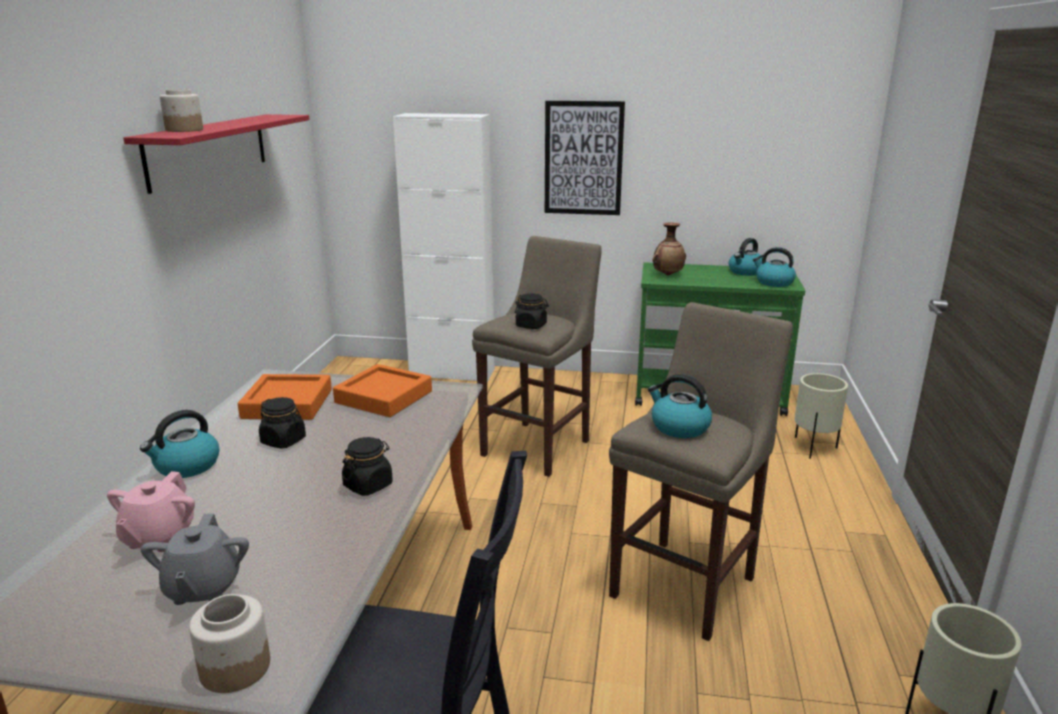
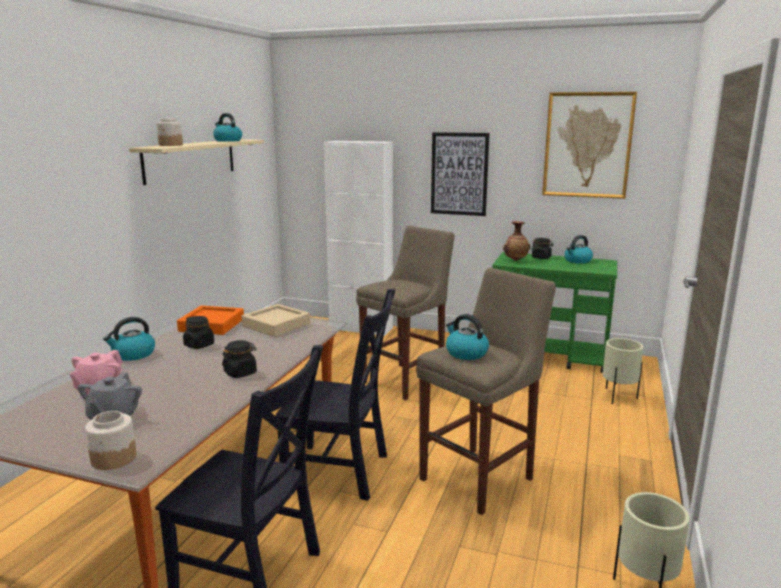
camera: 10 degrees right, 5 degrees down
(209, 150) = (191, 160): red shelf -> beige shelf
(384, 397) = (276, 325): orange tray -> beige tray
(499, 597) = (341, 472): none -> black chair
(531, 325) = (397, 287): black jar -> black jar (541, 257)
(756, 117) = (587, 145): none -> picture
(773, 282) = (595, 268): kettle -> kettle (227, 141)

